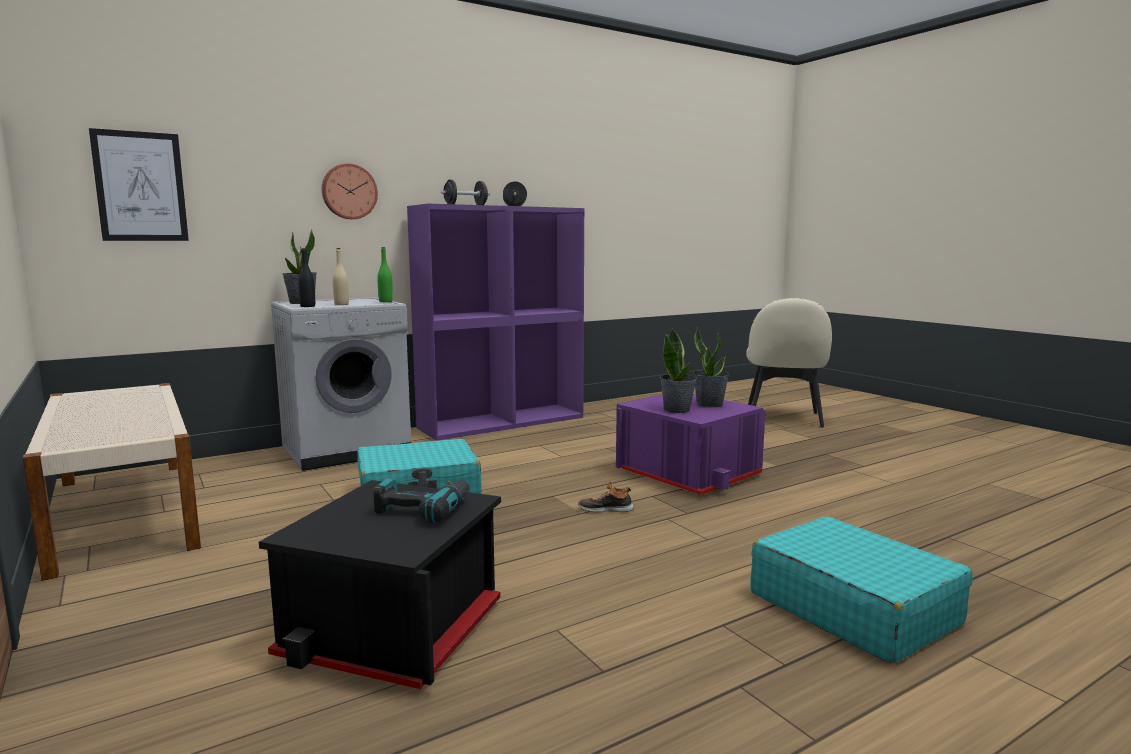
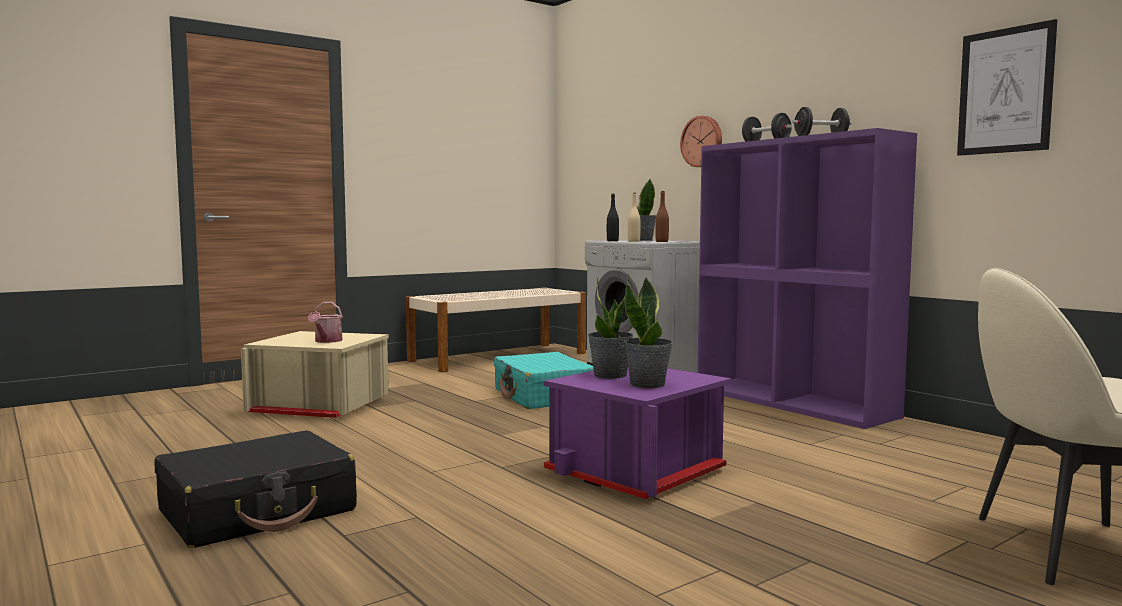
camera: 85 degrees right, 5 degrees down
(140, 186) = (595, 155): picture -> picture (1005, 91)
(385, 301) = (662, 241): green bottle -> brown bottle
(397, 627) = (319, 408): black storage box -> beige storage box
(423, 509) = (327, 341): power drill -> watering can
(605, 509) = (510, 441): shoe -> none
(852, 608) = (258, 511): turquoise suitcase -> black suitcase

